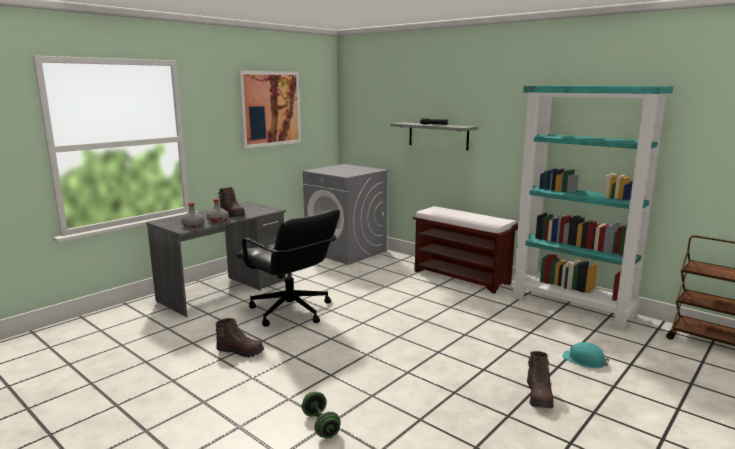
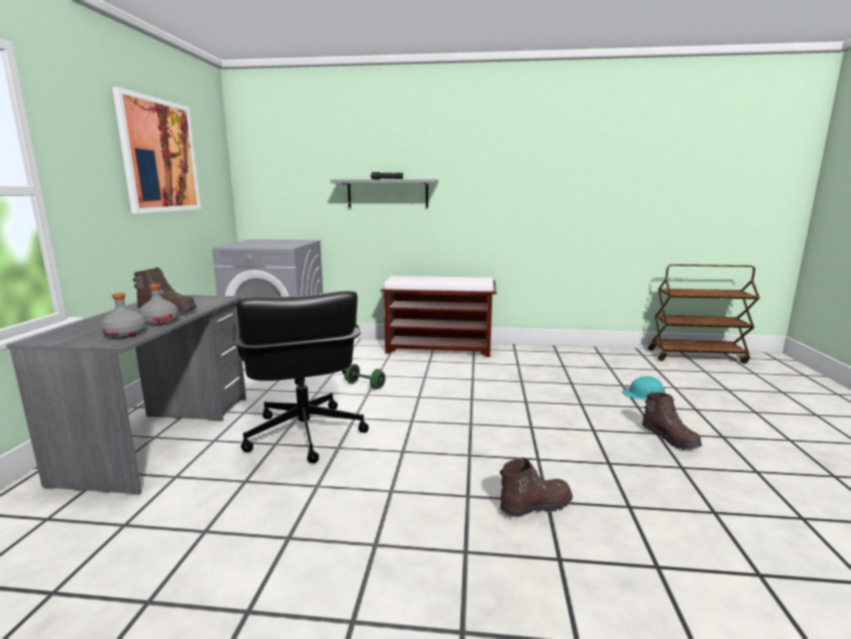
camera: 35 degrees left, 0 degrees up
(240, 351) = (306, 514): brown boot -> brown boot (535, 506)
(290, 311) = (304, 434): black office chair -> black office chair turned 60 degrees clockwise
(321, 425) = (554, 568): green dumbbell -> green dumbbell (365, 385)
(572, 306) = (563, 352): turquoise bookcase -> none

